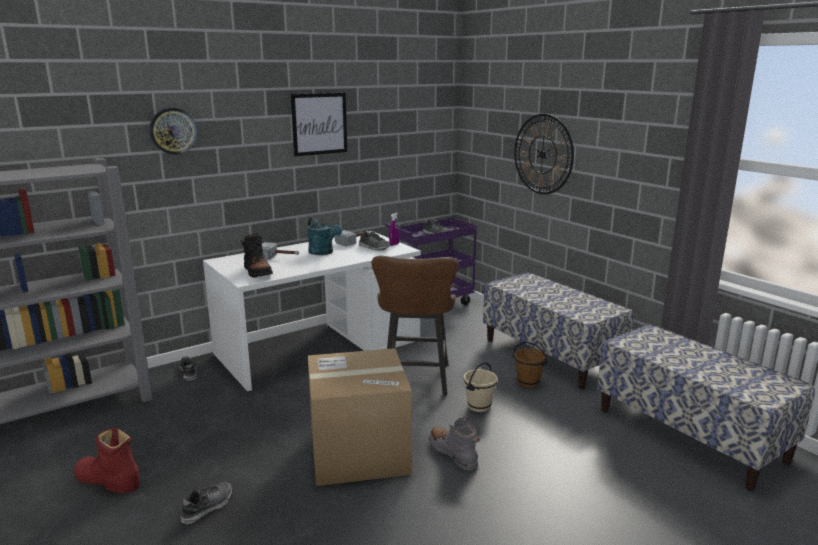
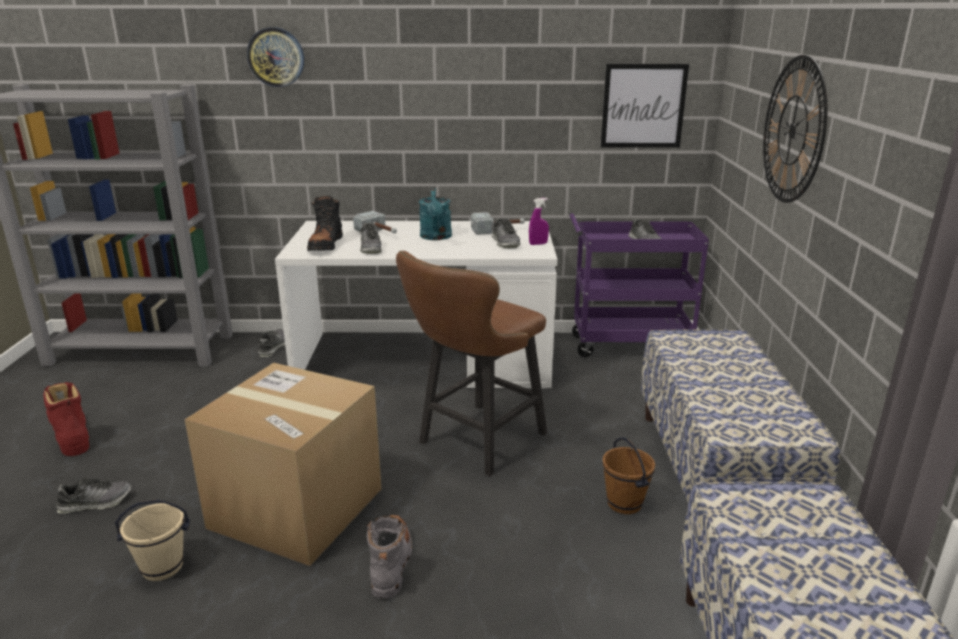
camera: 35 degrees right, 5 degrees up
(294, 267) = (371, 248): none -> shoe
(319, 124) = (475, 59): picture -> picture (643, 106)
(478, 406) = (509, 510): beige bucket -> beige bucket (163, 566)

